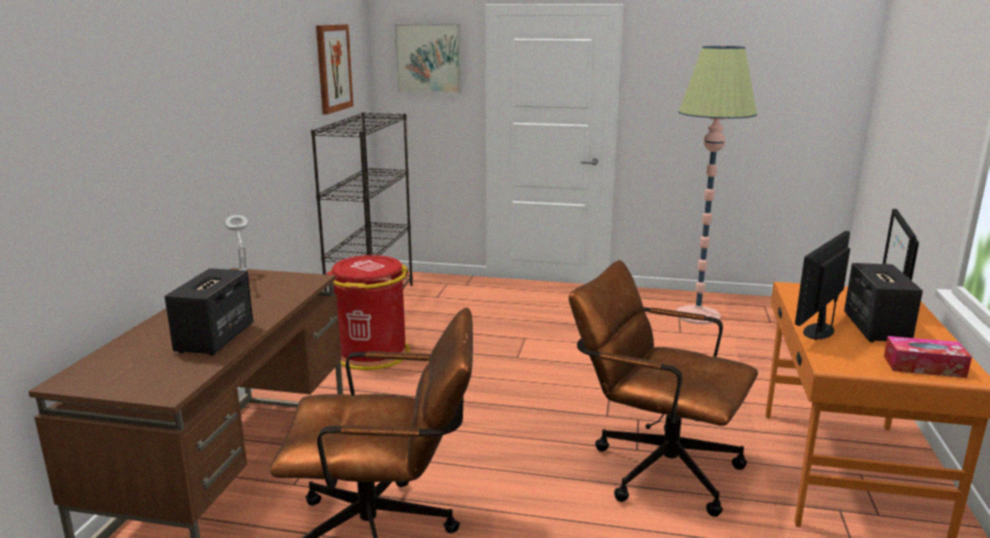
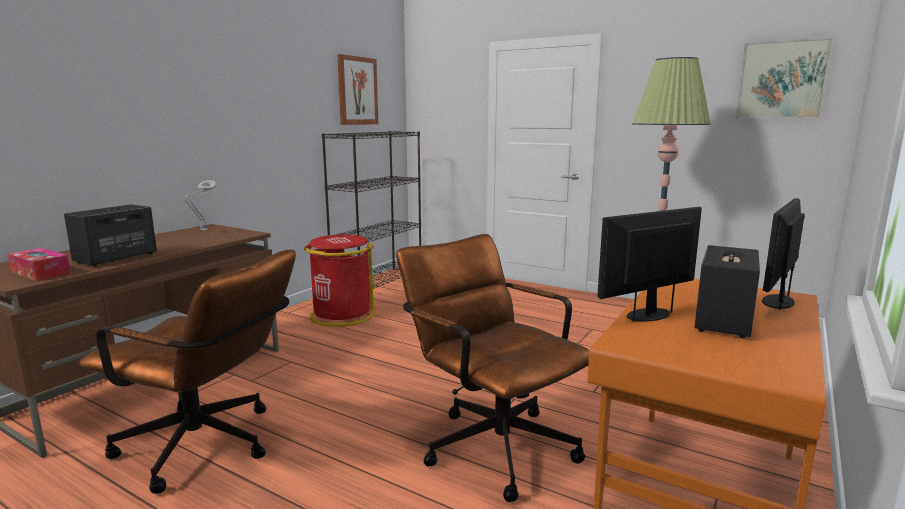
camera: 20 degrees right, 5 degrees down
(428, 58) = (446, 89): picture -> picture (781, 80)
(924, 366) = (739, 361): tissue box -> tissue box (40, 273)

